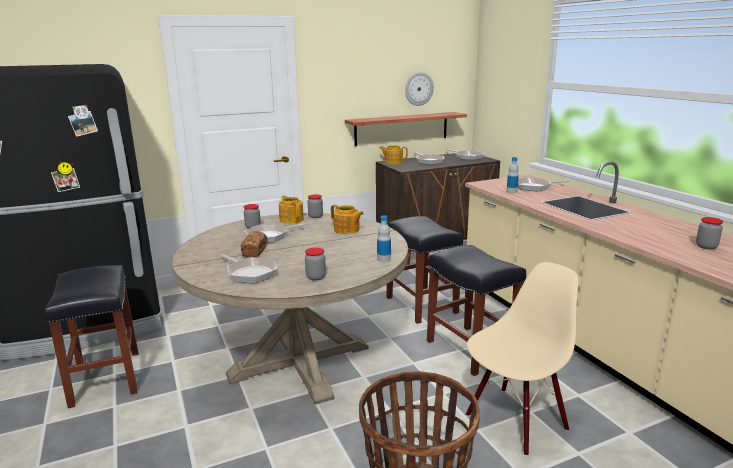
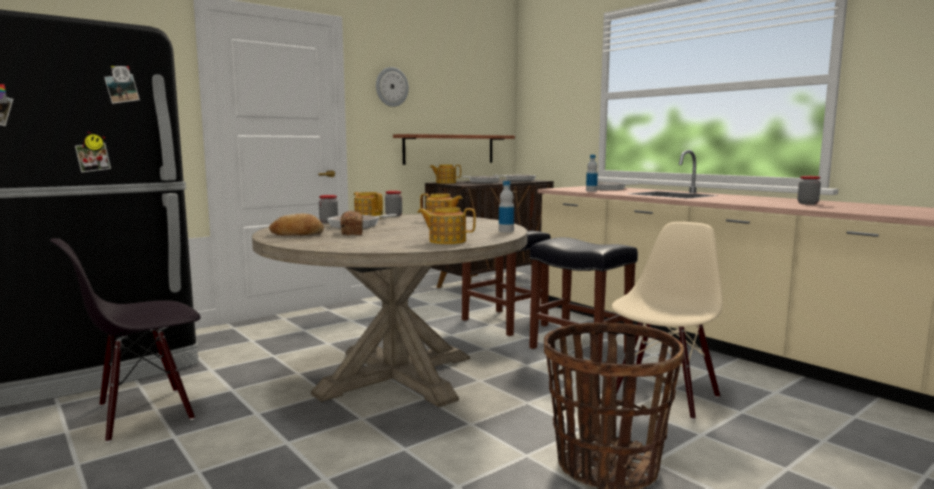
camera: 15 degrees left, 10 degrees down
(105, 377) = (144, 413): black stool -> black chair
(211, 251) = (297, 234): none -> bread
(250, 273) = (366, 242): frying pan -> none
(315, 277) = (446, 241): jar -> teapot
(418, 89) = (465, 108): wall clock -> wall clock (391, 87)

